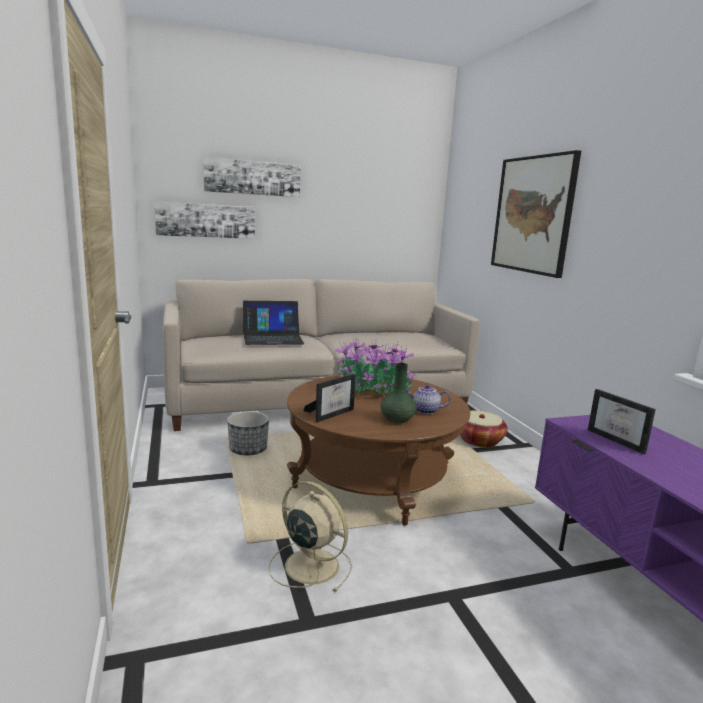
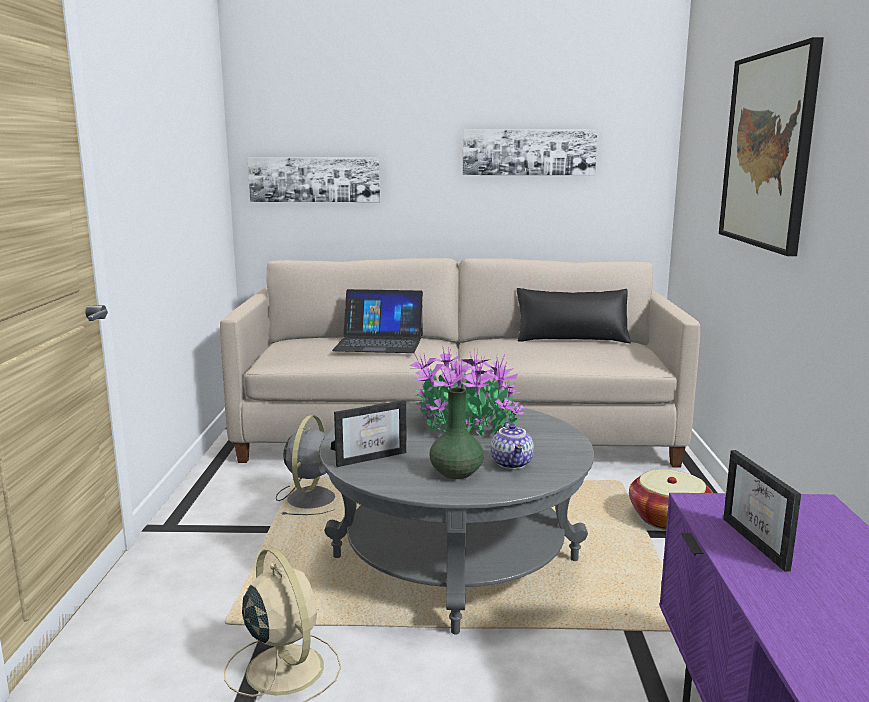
camera: 20 degrees right, 0 degrees up
(248, 450) = (312, 498): planter -> grey fan
(252, 177) = (376, 117): picture -> picture (528, 152)
(372, 479) = (455, 559): brown coffee table -> grey coffee table
(391, 332) = (571, 339): none -> black pillow
(425, 411) = (512, 464): teapot -> teapot turned 120 degrees counterclockwise

